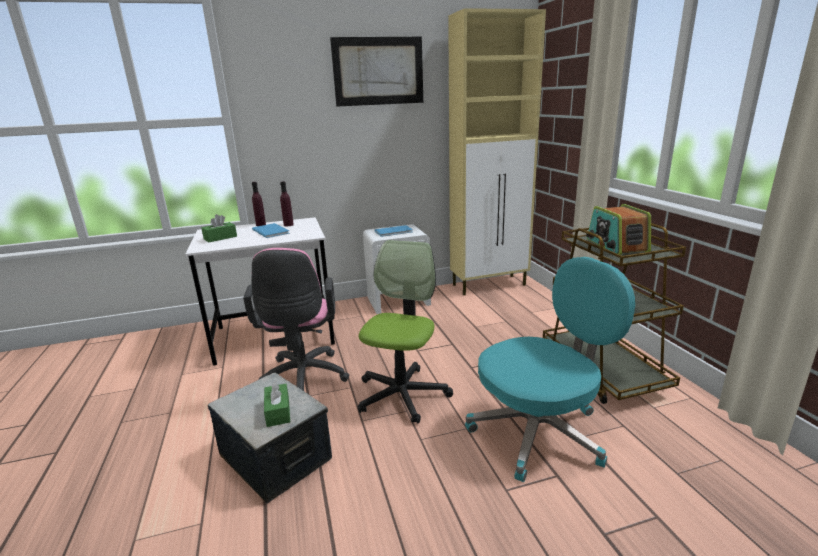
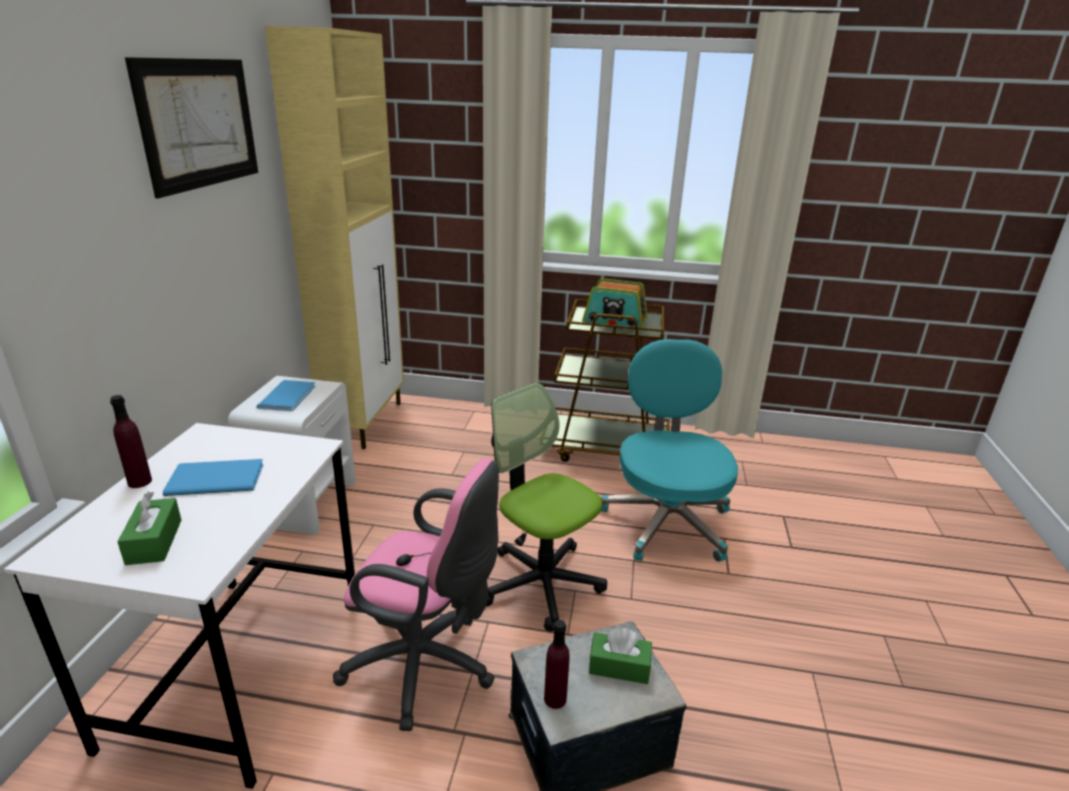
camera: 65 degrees left, 5 degrees up
(288, 225) = (201, 455): purple bottle -> purple bottle (555, 698)

